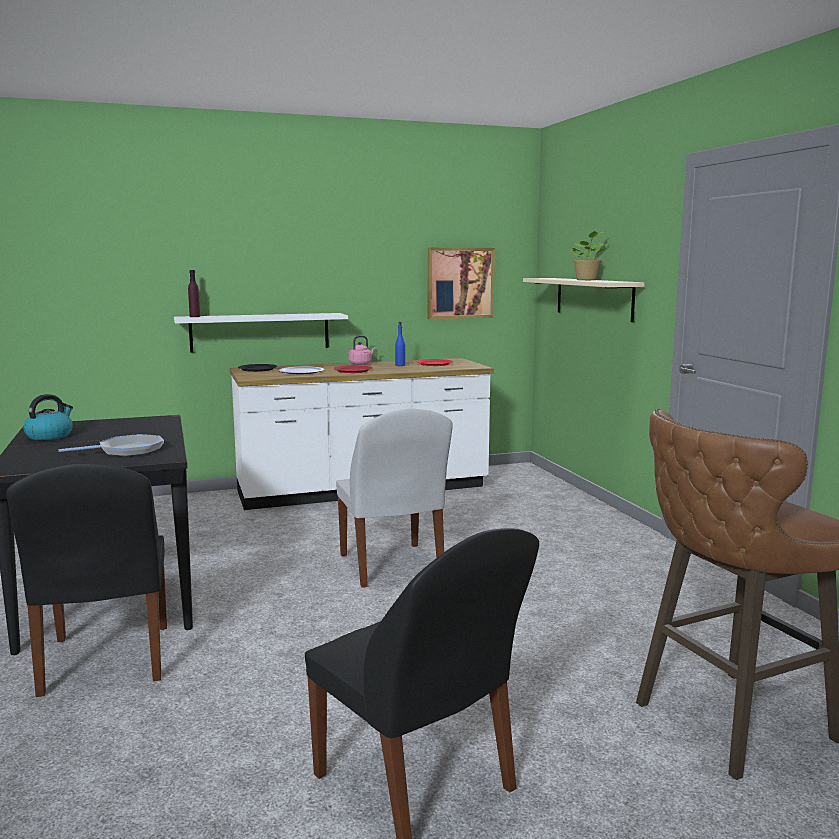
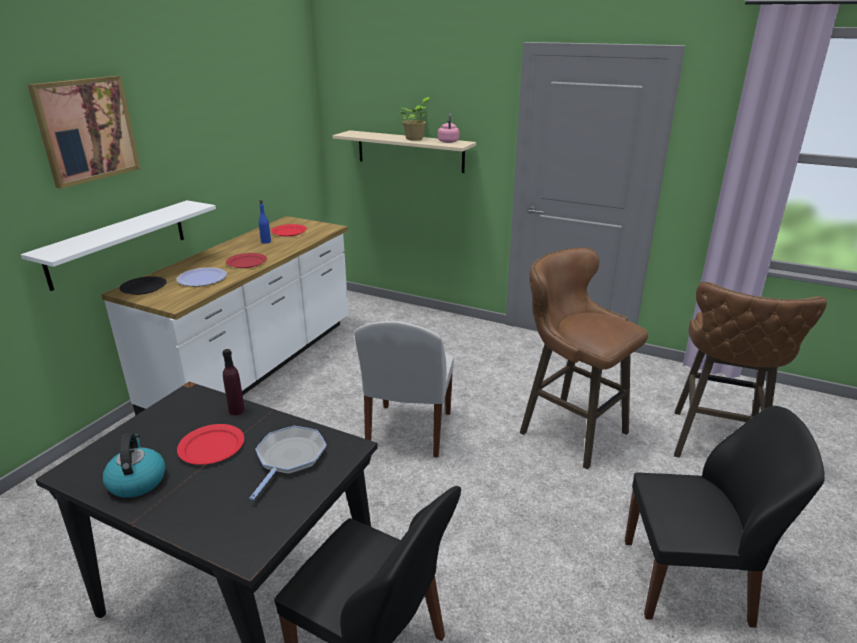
camera: 45 degrees left, 15 degrees up
(110, 436) = (211, 447): none -> red plate
(195, 316) = (57, 249): purple bottle -> purple bottle (236, 410)
(361, 364) = (225, 248): pink kettle -> pink kettle (448, 141)
(391, 567) = (408, 432): white chair -> white chair turned 75 degrees clockwise
(460, 283) = (273, 145): picture -> picture (86, 130)
(549, 629) = (569, 430): none -> brown stool

